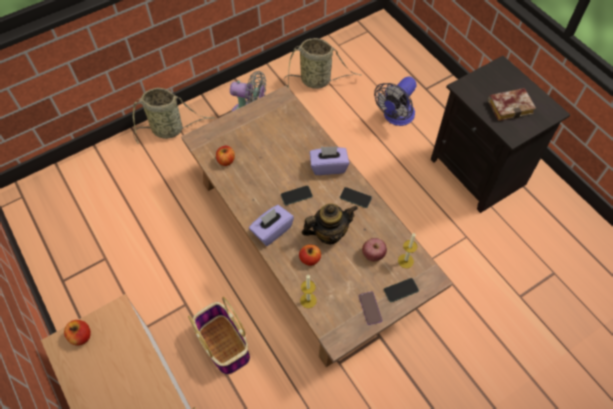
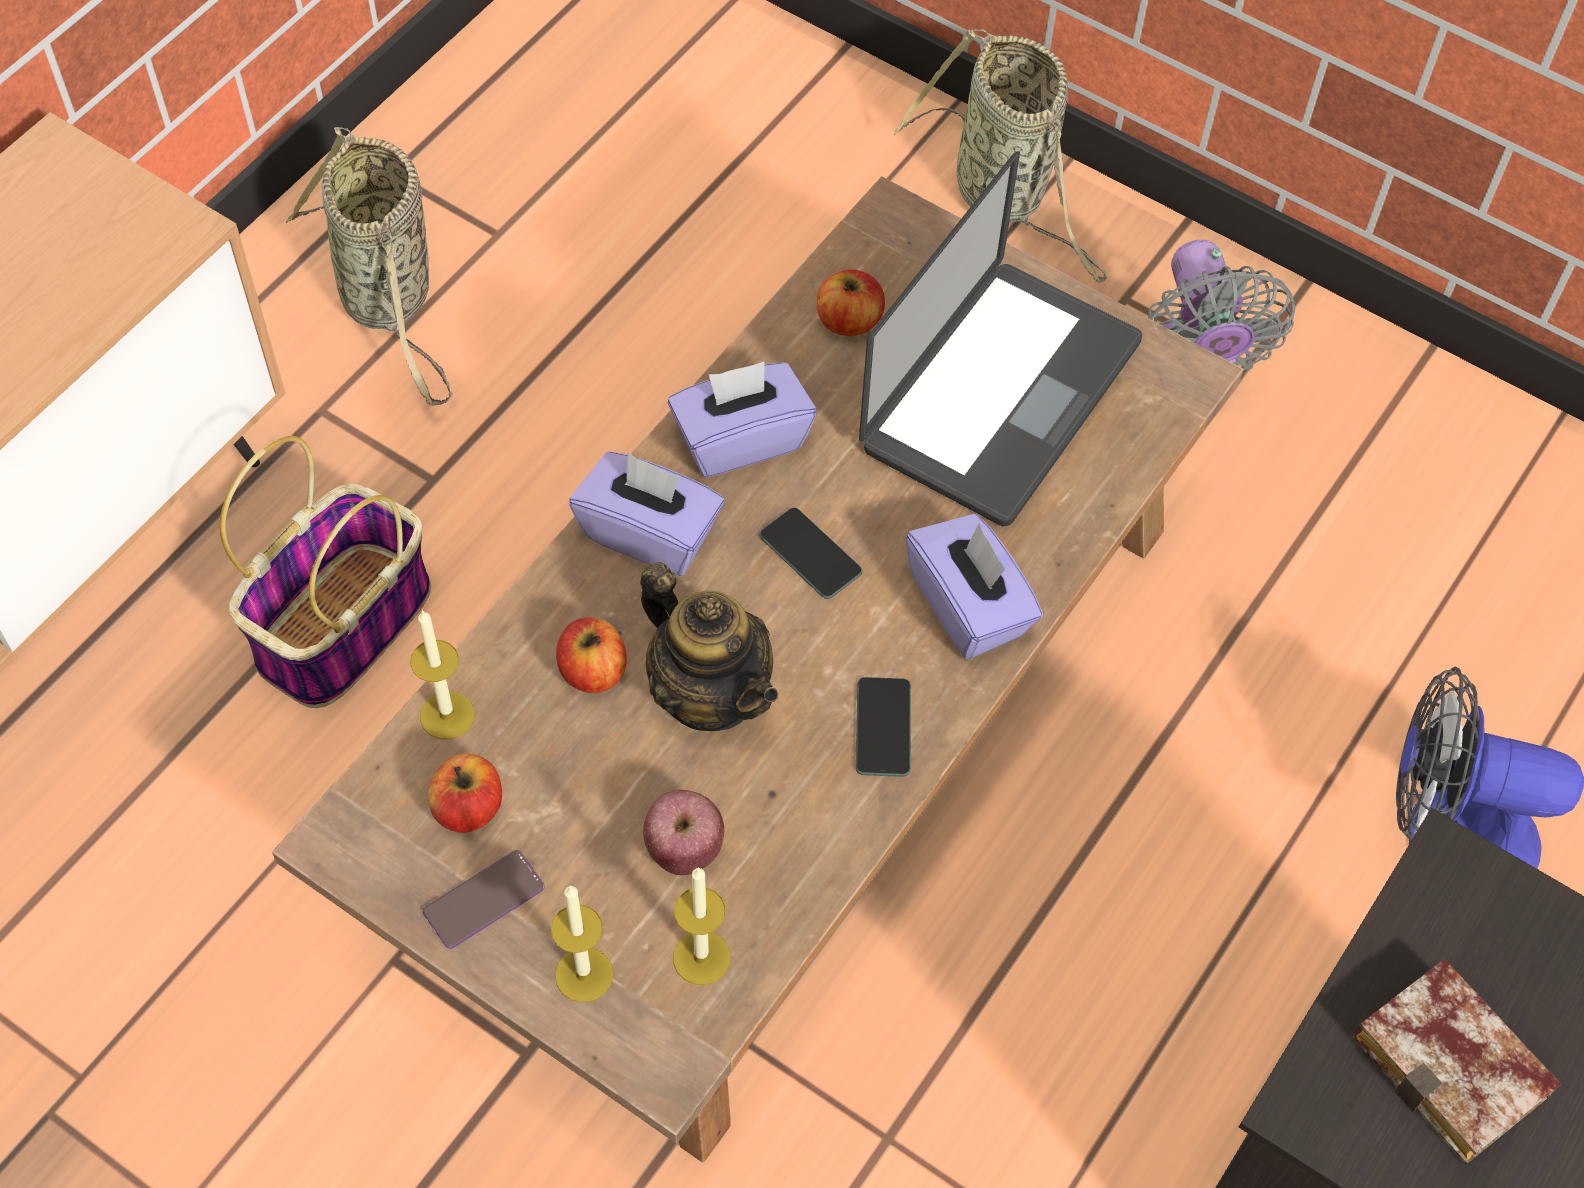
camera: 65 degrees right, 0 degrees up
(81, 336) = (85, 184): apple -> apple (469, 808)
(252, 199) = (740, 439): none -> purple tissue box
(268, 136) = (1001, 395): none -> laptop
(318, 81) = (1455, 524): basket -> basket (389, 301)
(401, 290) = (584, 974): phone -> candle

